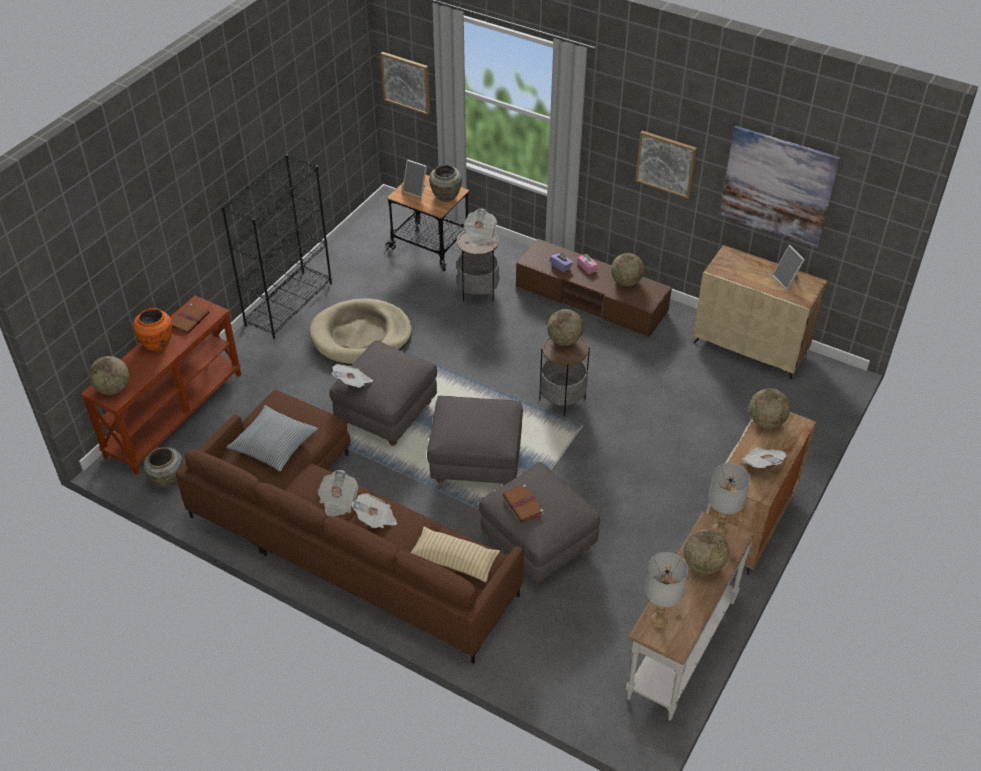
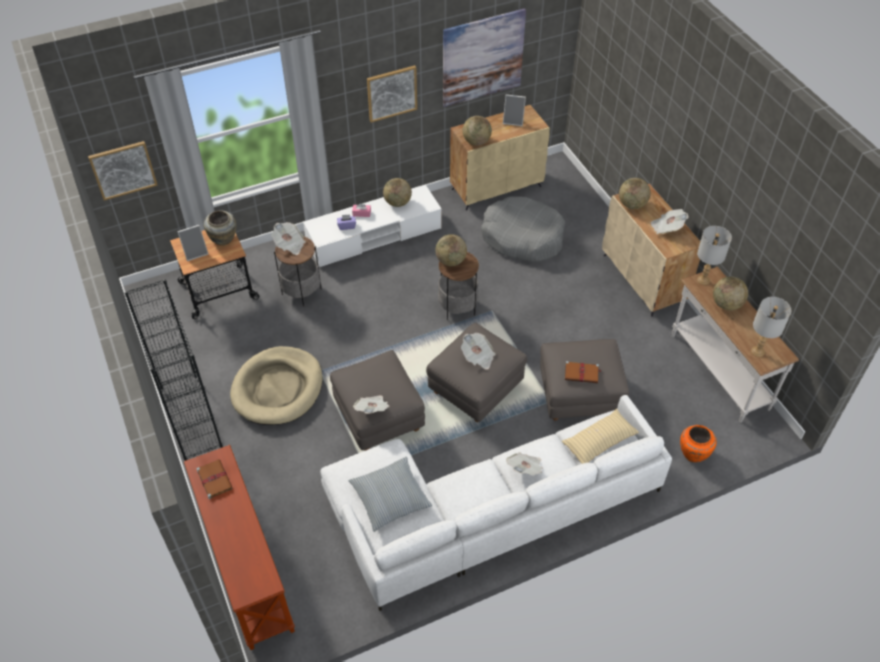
camera: 55 degrees left, 5 degrees up
(113, 388) = (251, 579): globe -> globe (476, 142)
(157, 343) = (222, 518): orange vase -> orange vase (693, 453)
(167, 480) = (322, 609): beige vase -> none
(338, 502) = (488, 484): newspaper -> newspaper (478, 357)
(342, 537) = (484, 511): brown sofa -> white sofa
(591, 300) = (374, 236): brown tv stand -> white tv stand
(703, 400) = (522, 237): none -> grey dog bed

